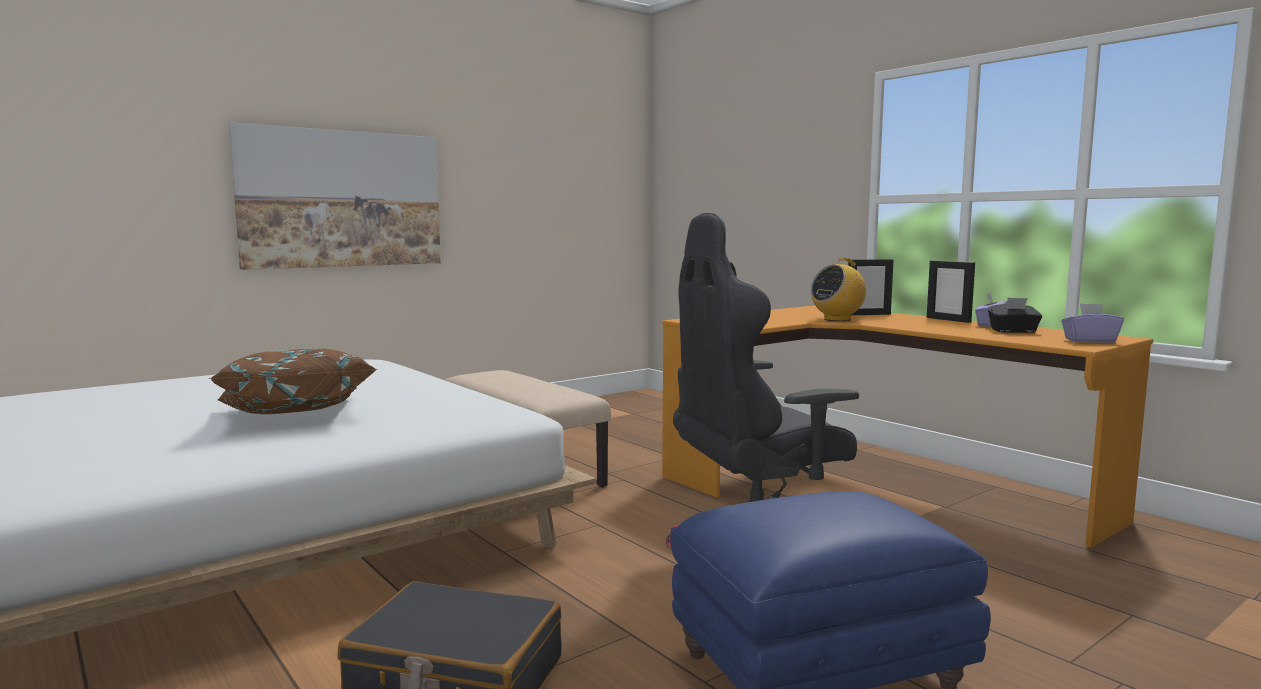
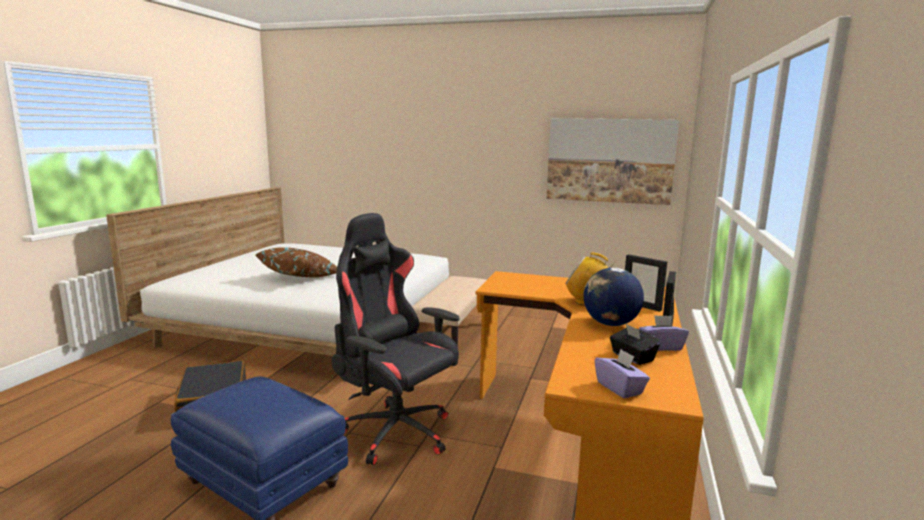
camera: 55 degrees right, 5 degrees up
(342, 199) = (448, 165): picture -> picture (609, 160)
(914, 324) = (610, 324): none -> globe

